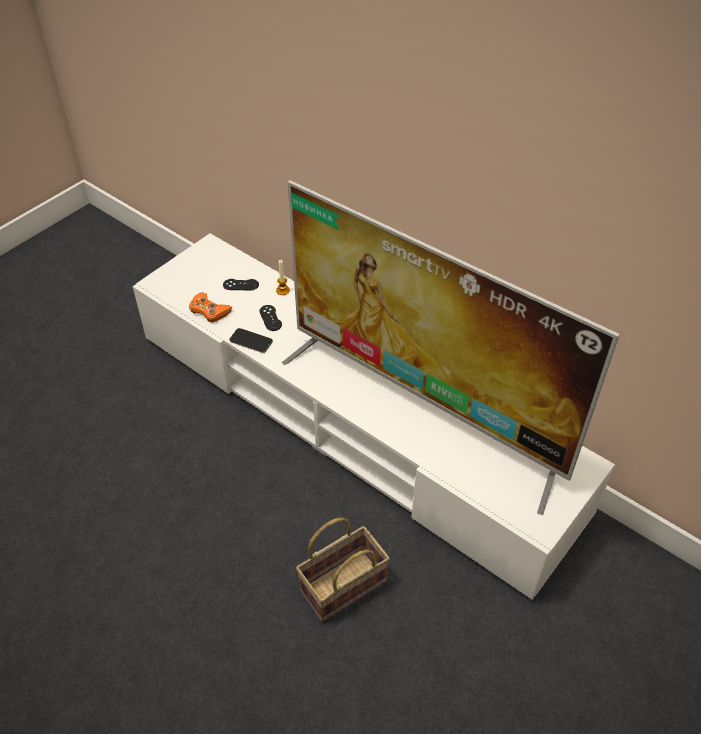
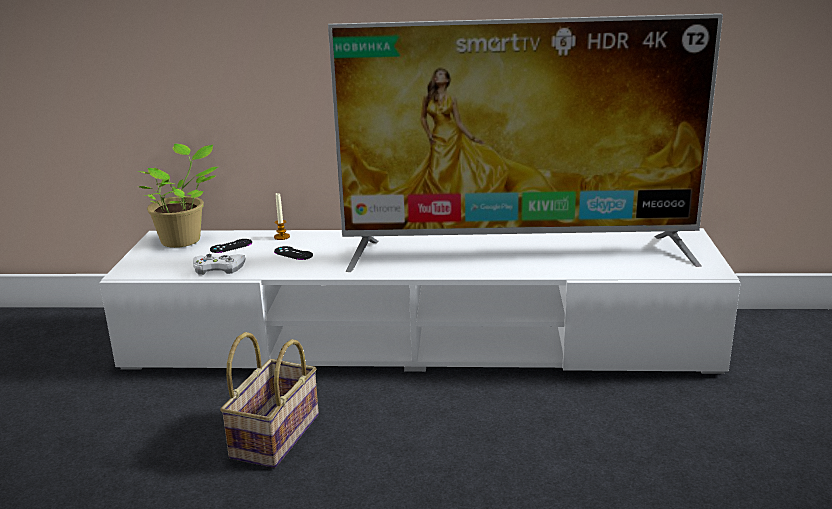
camera: 35 degrees left, 25 degrees down
(209, 310) = (218, 268): orange game controller -> white game controller
(219, 259) = (184, 240): none -> potted plant
(251, 341) = (293, 271): phone -> none
(344, 583) = (564, 442): basket -> basket (275, 434)

